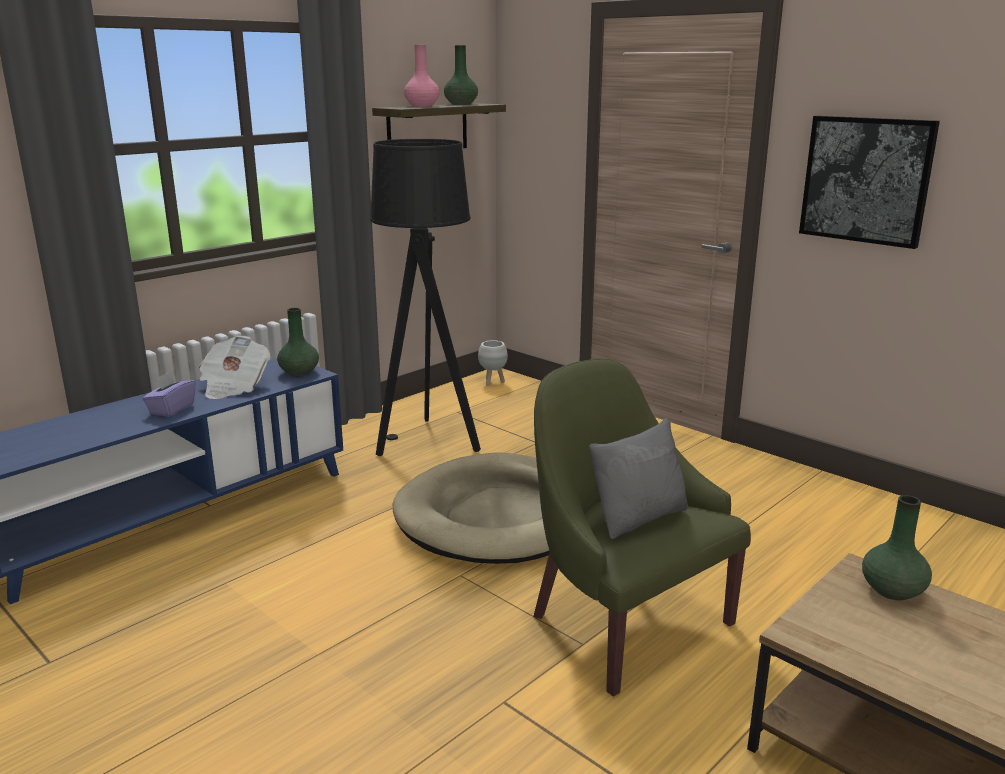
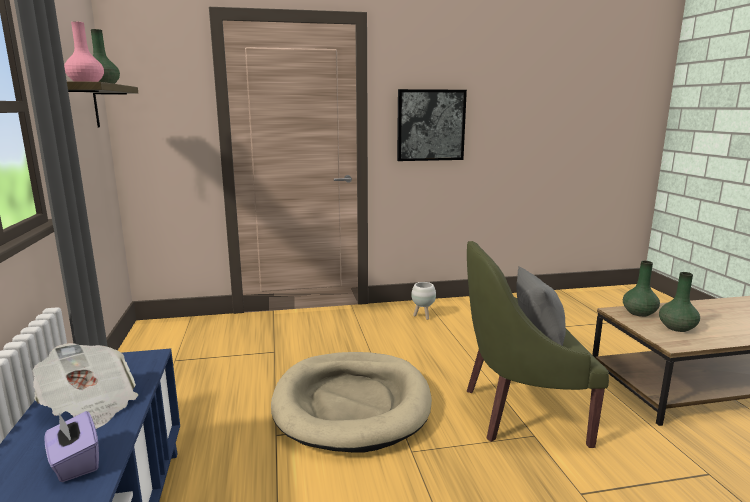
camera: 55 degrees left, 5 degrees down
(299, 372) = (128, 363): green vase -> green vase (676, 328)
(427, 441) = (197, 390): black floor lamp -> none
(493, 382) = (158, 331): white planter -> white planter (423, 316)

